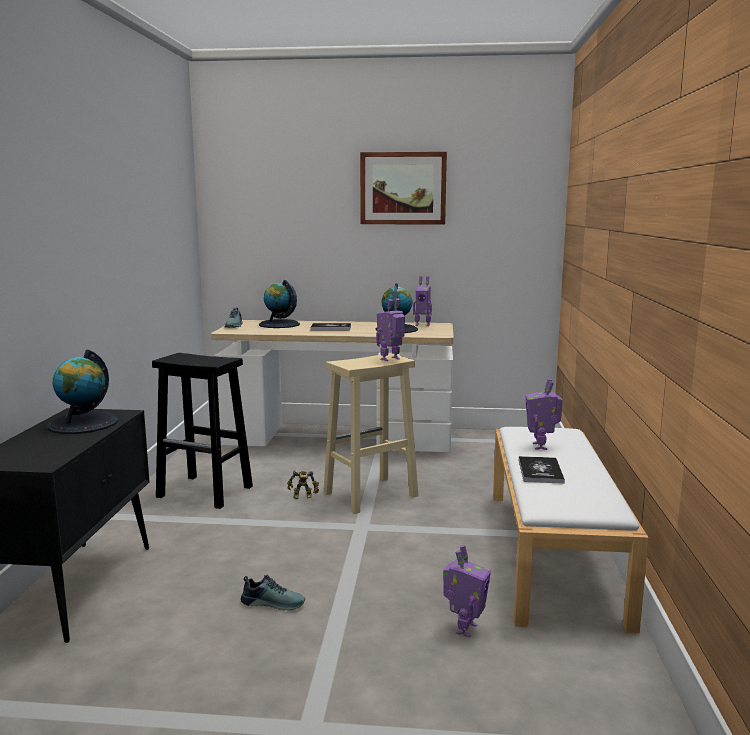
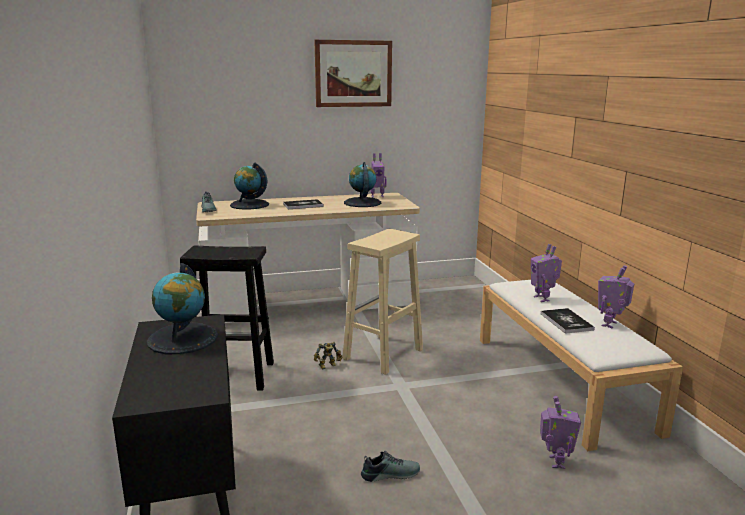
camera: 20 degrees left, 5 degrees up
(390, 359) = (400, 235): toy robot -> toy robot (610, 324)

